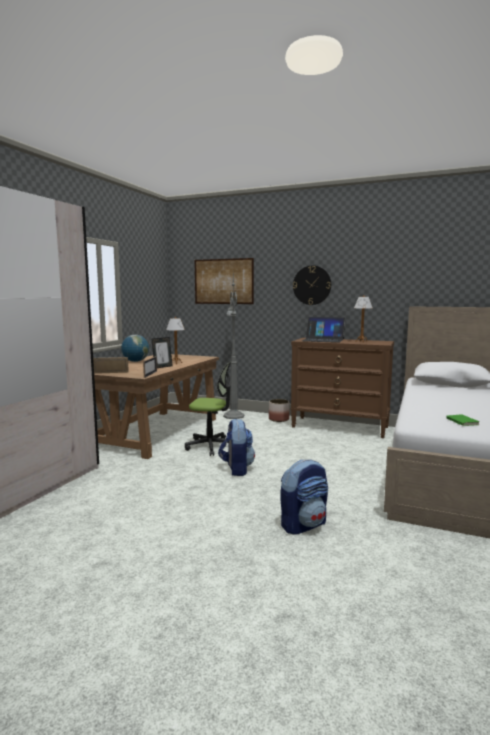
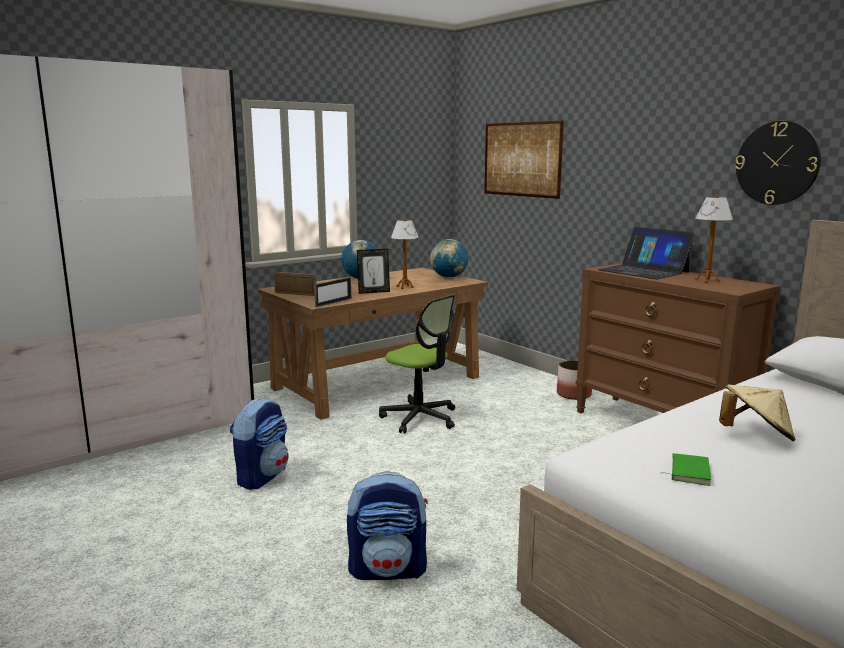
camera: 30 degrees right, 5 degrees up
(191, 356) = (449, 277): none -> globe
(233, 415) = (512, 376): grey floor lamp -> none
(236, 469) = (408, 461): backpack -> backpack (262, 476)
(312, 285) = (647, 170): wall clock -> wall clock (777, 163)
(455, 405) = (755, 435): none -> beige hat

